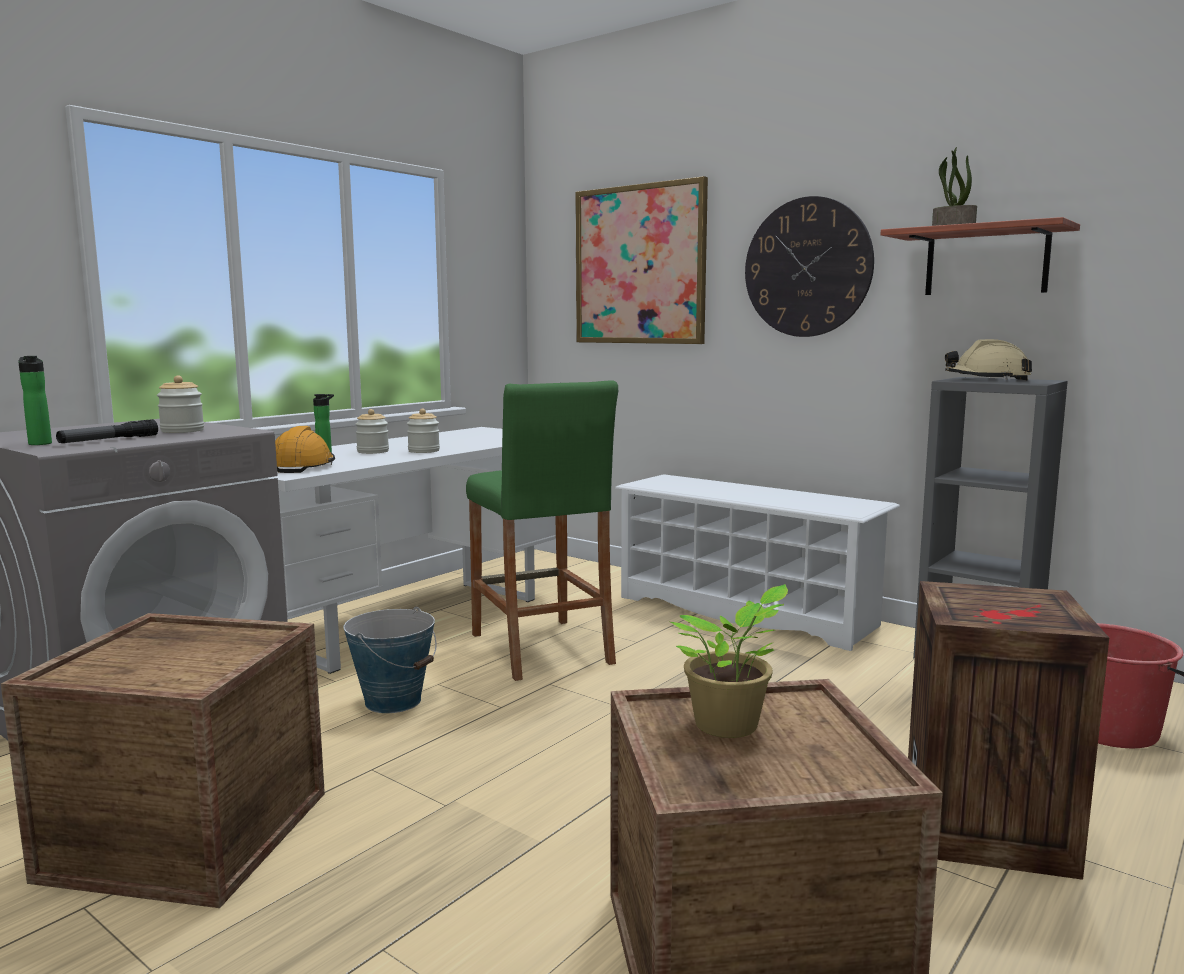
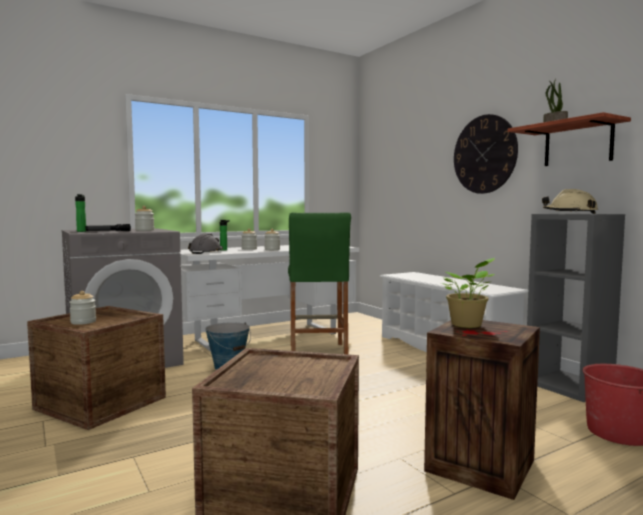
camera: 20 degrees right, 5 degrees down
(147, 667) = (83, 322): none -> jar
(301, 466) = (206, 252): orange hard hat -> grey hard hat
(639, 265) = (406, 159): picture -> none
(730, 727) = (280, 367): potted plant -> potted plant (467, 325)

